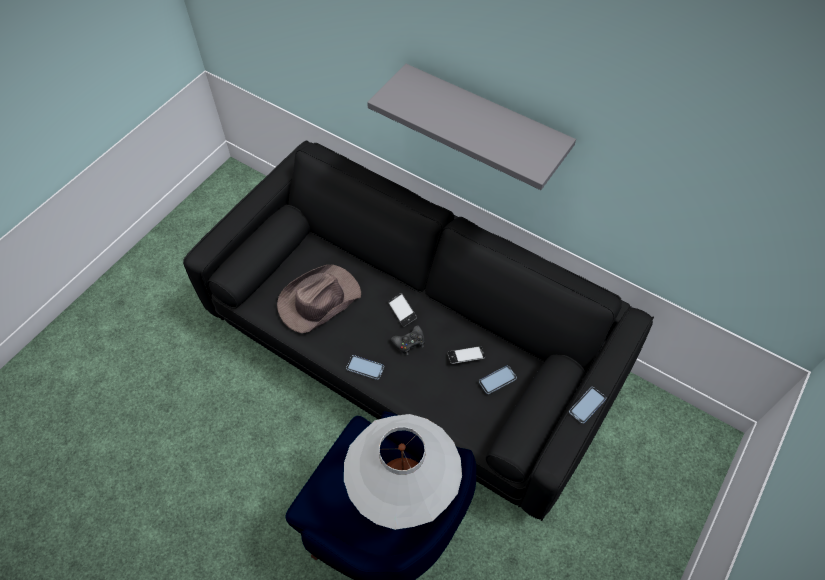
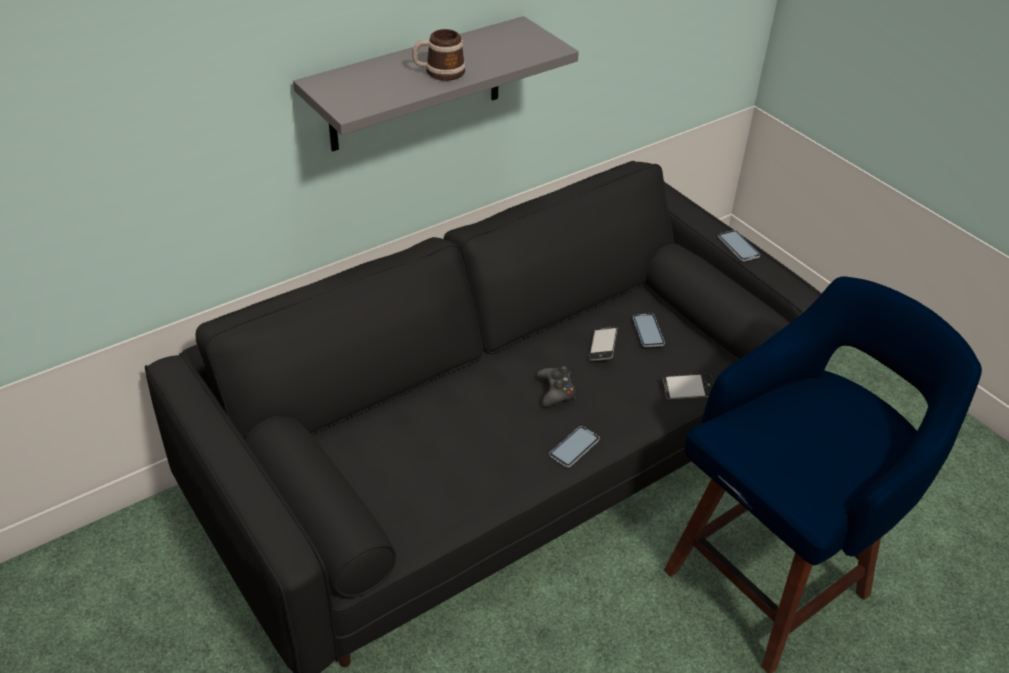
camera: 70 degrees left, 15 degrees down
(318, 301) = (434, 466): brown hat -> none
(402, 311) = (503, 383): phone -> phone (688, 390)
(404, 498) = (828, 411): white table lamp -> none
(458, 122) = (439, 72): none -> mug

